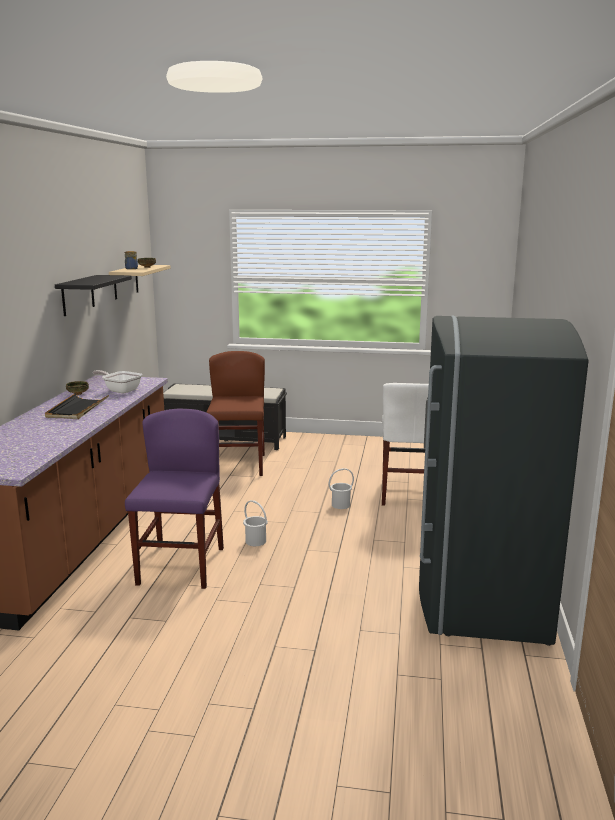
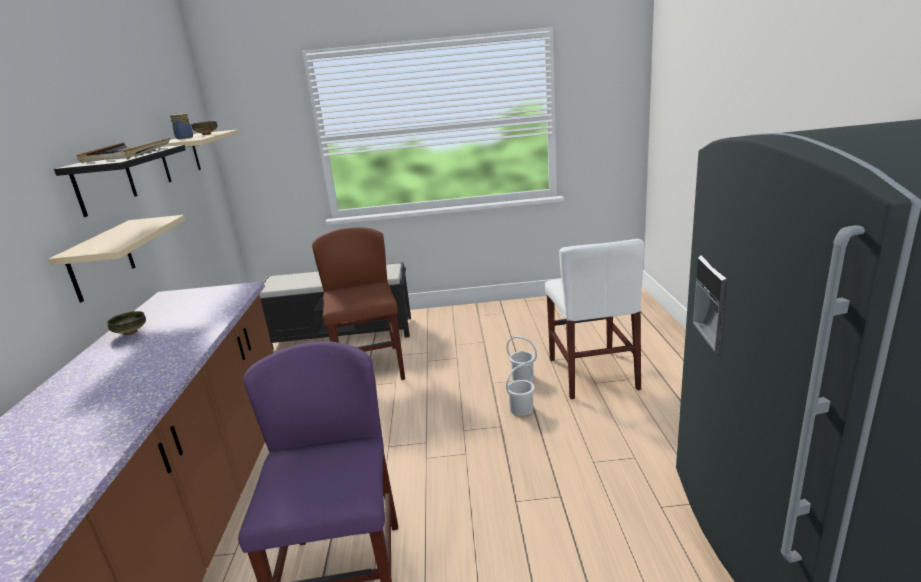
camera: 10 degrees left, 5 degrees up
(67, 345) = (101, 260): none -> beige shelf
(77, 409) = (128, 366): black tray -> black tray (127, 154)
(120, 390) = (198, 314): frying pan -> none
(255, 541) = (439, 500): white bucket -> white bucket (522, 377)

